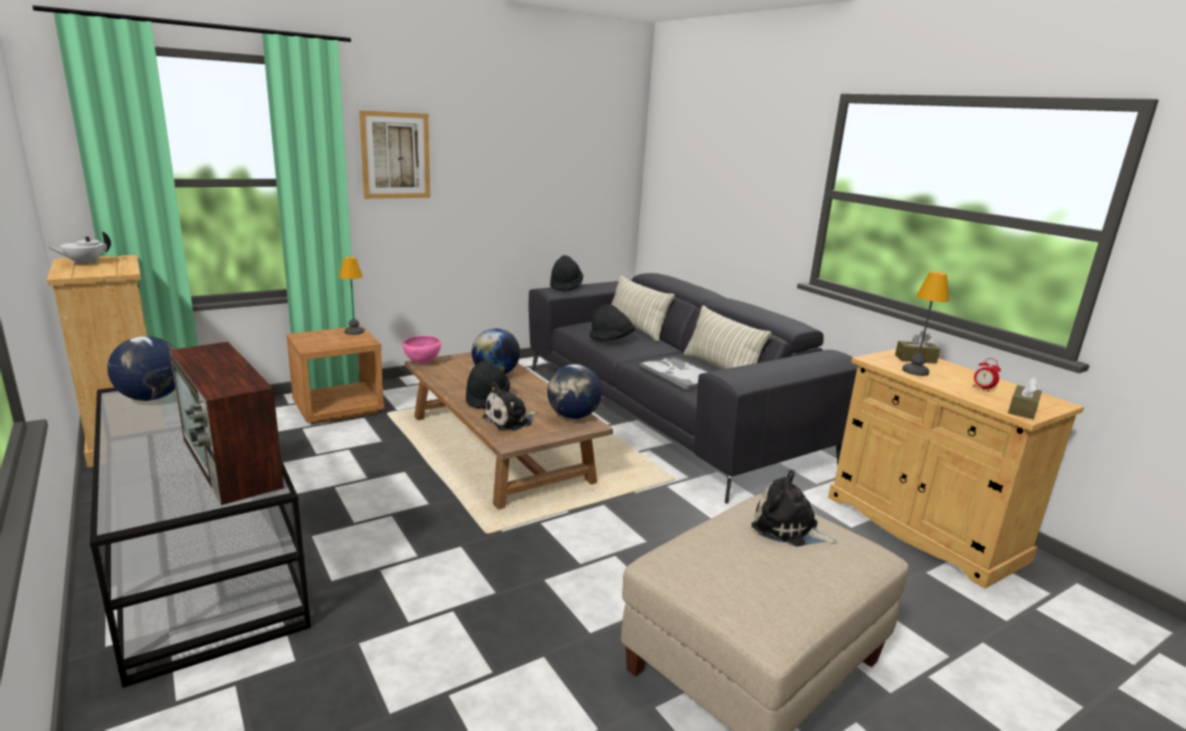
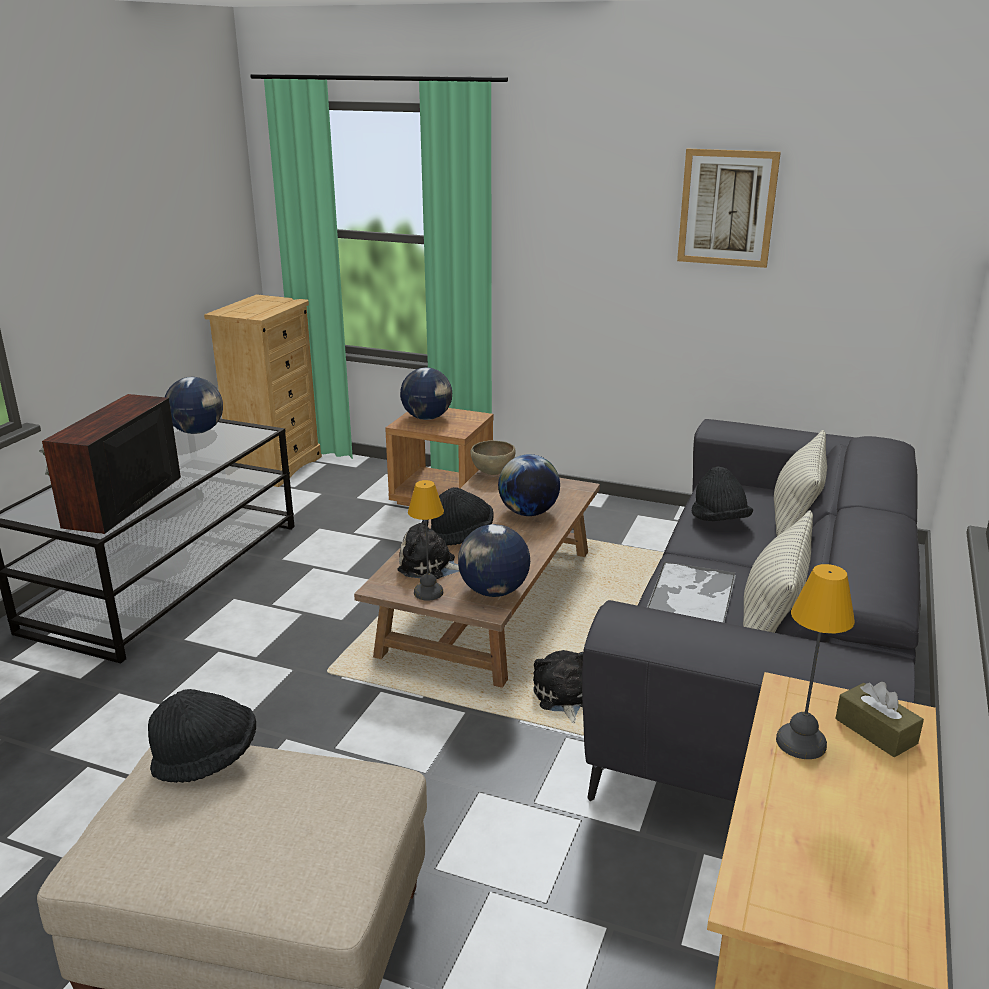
camera: 55 degrees right, 5 degrees up
(84, 263) = (259, 302): white teapot -> none
(320, 340) = (427, 418): none -> globe
(354, 332) = (470, 418): table lamp -> table lamp (427, 592)
(395, 155) = (562, 217): picture -> picture (727, 208)
(422, 362) = (493, 473): pink bowl -> brown bowl
(565, 286) = (749, 427): black hat -> black hat (207, 759)
(788, 529) = (318, 812): plush toy -> plush toy (564, 698)
(982, 389) = (828, 832): alarm clock -> none
(1022, 410) = (777, 897): brown tissue box -> none

